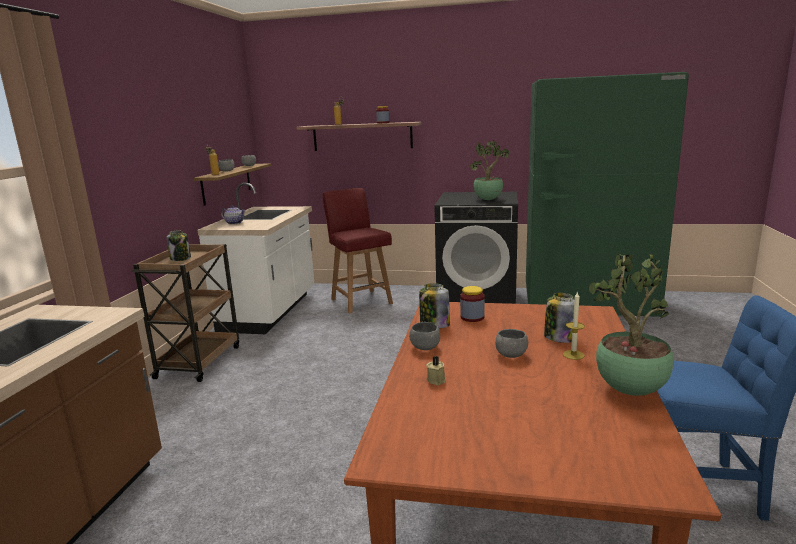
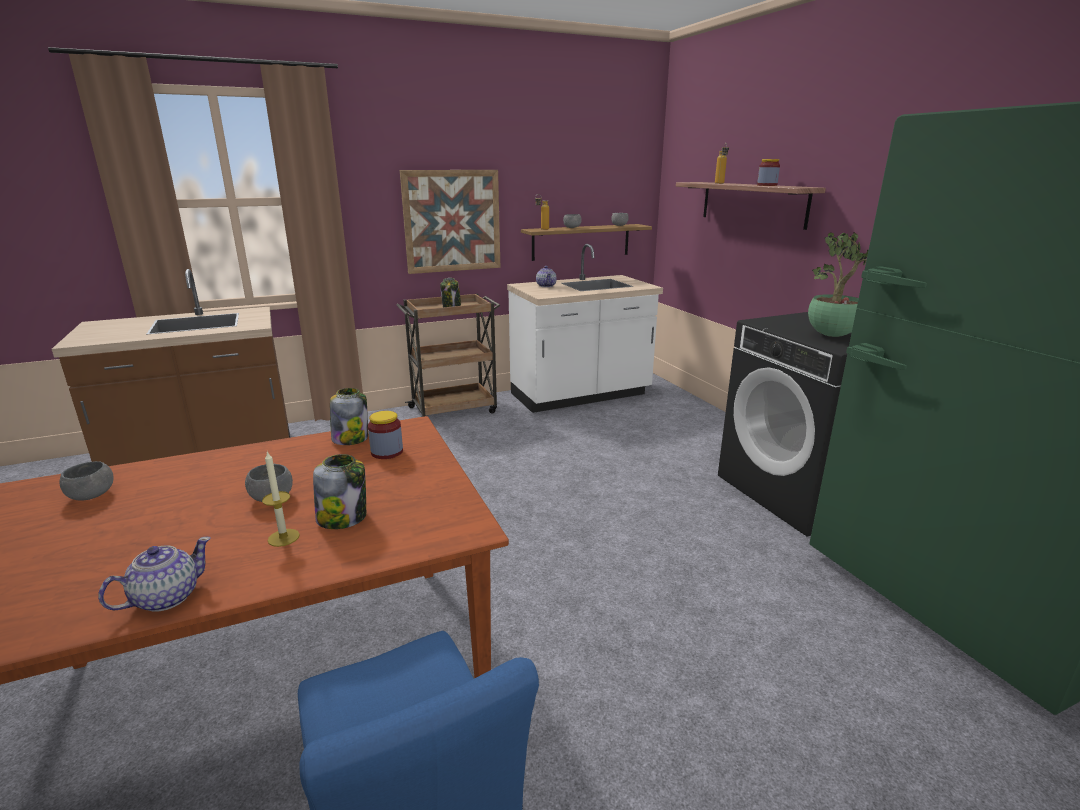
camera: 55 degrees right, 5 degrees up
(151, 177) = (452, 221): none -> picture
(361, 301) = (672, 424): red chair -> none
(425, 347) = (280, 449): grey bowl -> grey bowl (91, 495)
(436, 380) = (193, 474): beige candle -> none
(629, 391) = (165, 598): potted plant -> teapot

